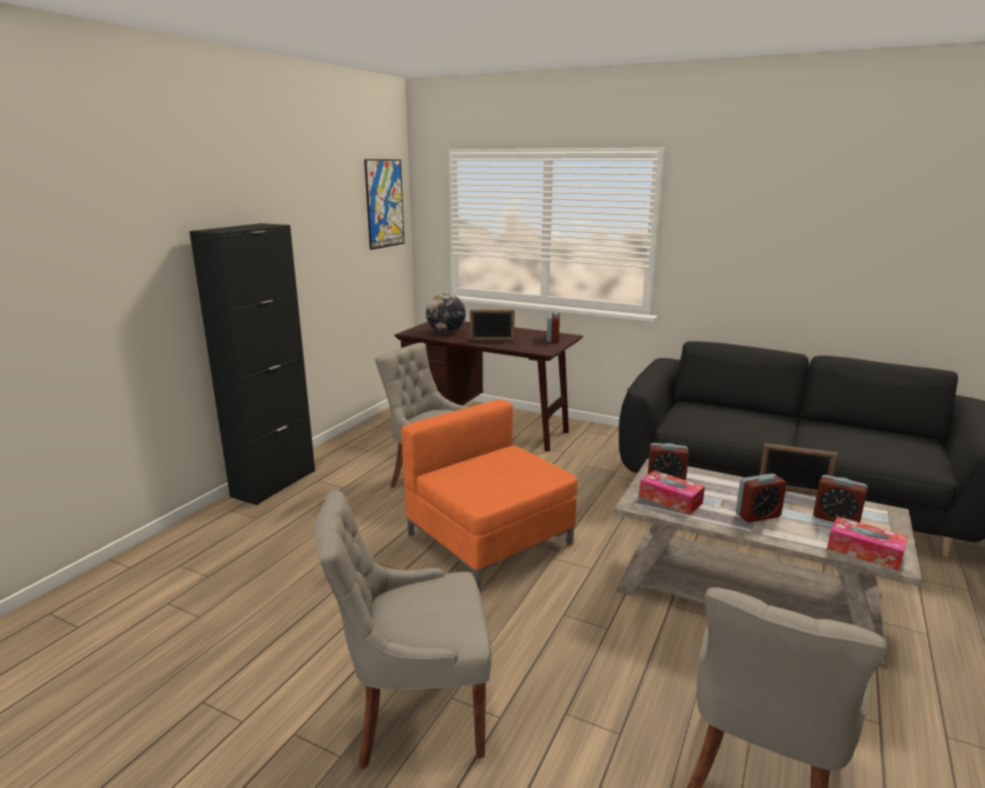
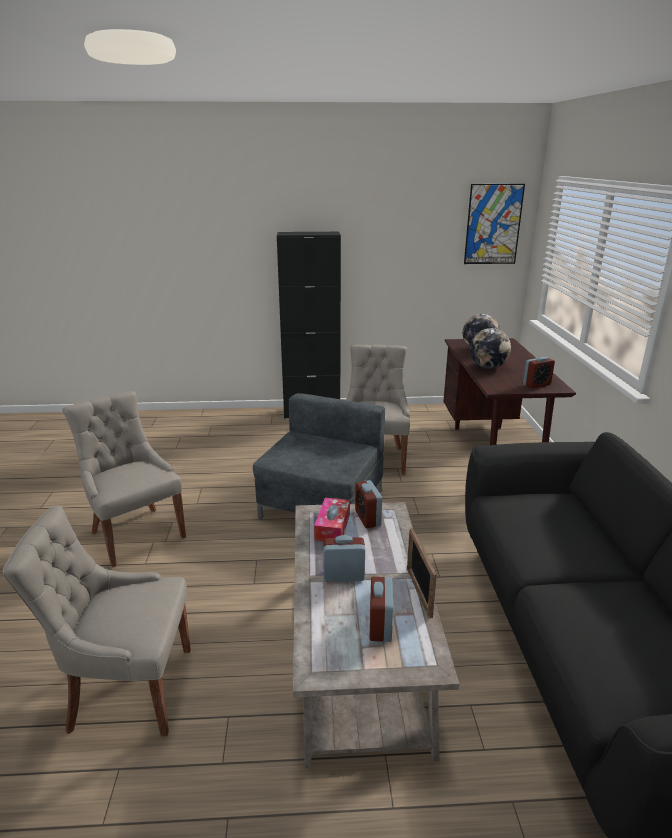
camera: 60 degrees right, 5 degrees up
(489, 540) = (320, 503): orange armchair -> grey armchair
(492, 340) = (488, 367): picture frame -> globe
(758, 515) = (343, 575): alarm clock -> alarm clock turned 135 degrees clockwise
(864, 551) = (323, 648): tissue box -> none

